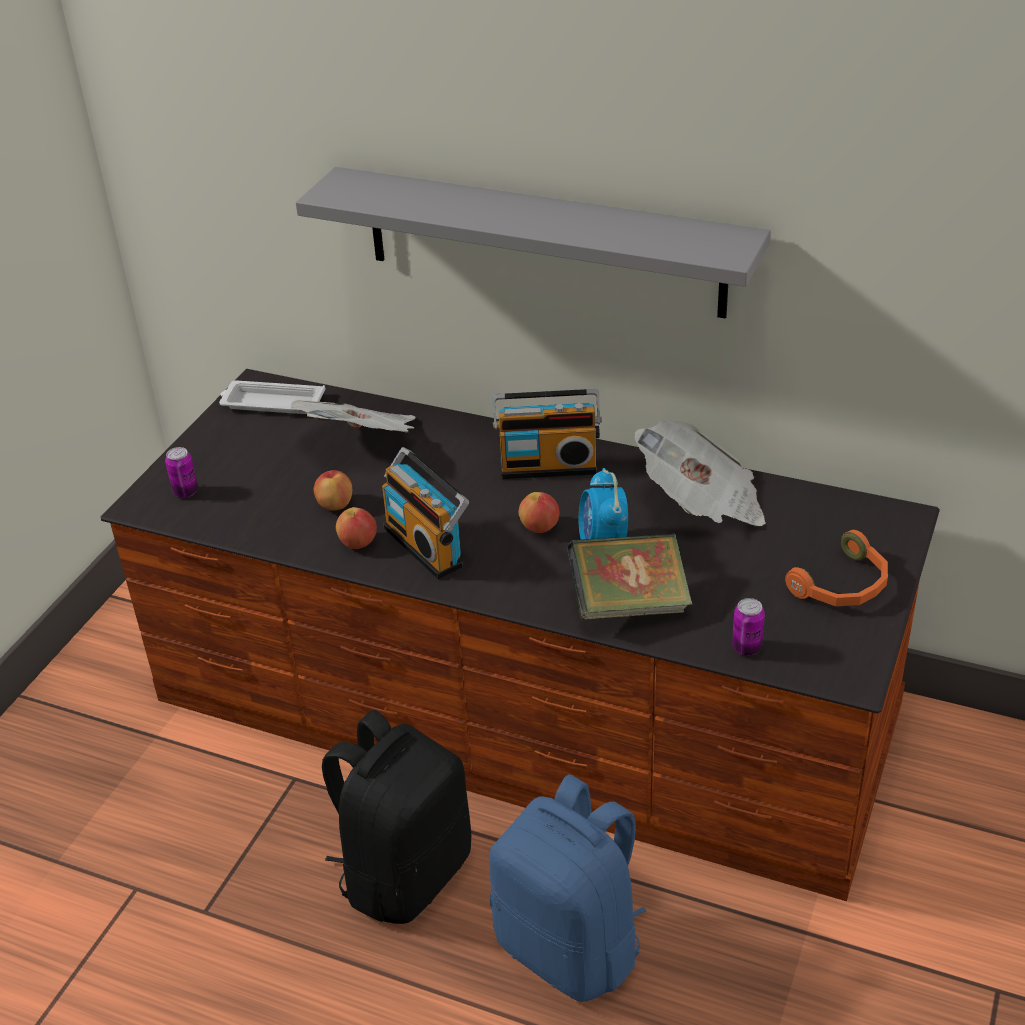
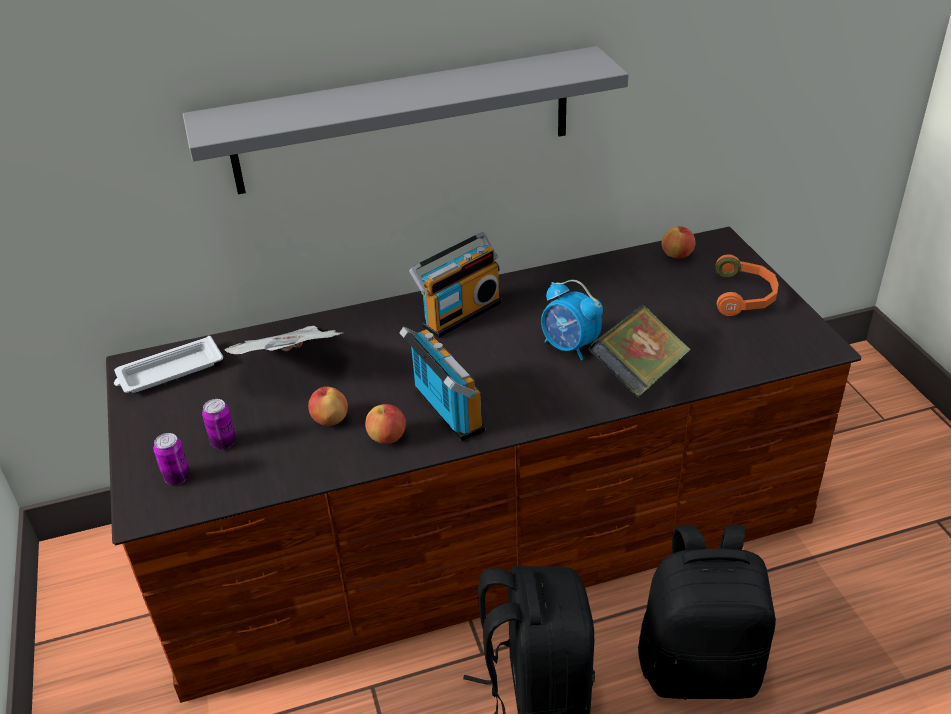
camera: 40 degrees left, 0 degrees up
(427, 545) = (444, 411): radio -> radio turned 135 degrees counterclockwise
(539, 527) = (510, 357): apple -> apple (677, 255)
(571, 947) = (700, 666): blue backpack -> black backpack
(702, 503) = (595, 289): newspaper -> none
(746, 648) = (744, 362): can -> can (223, 442)

